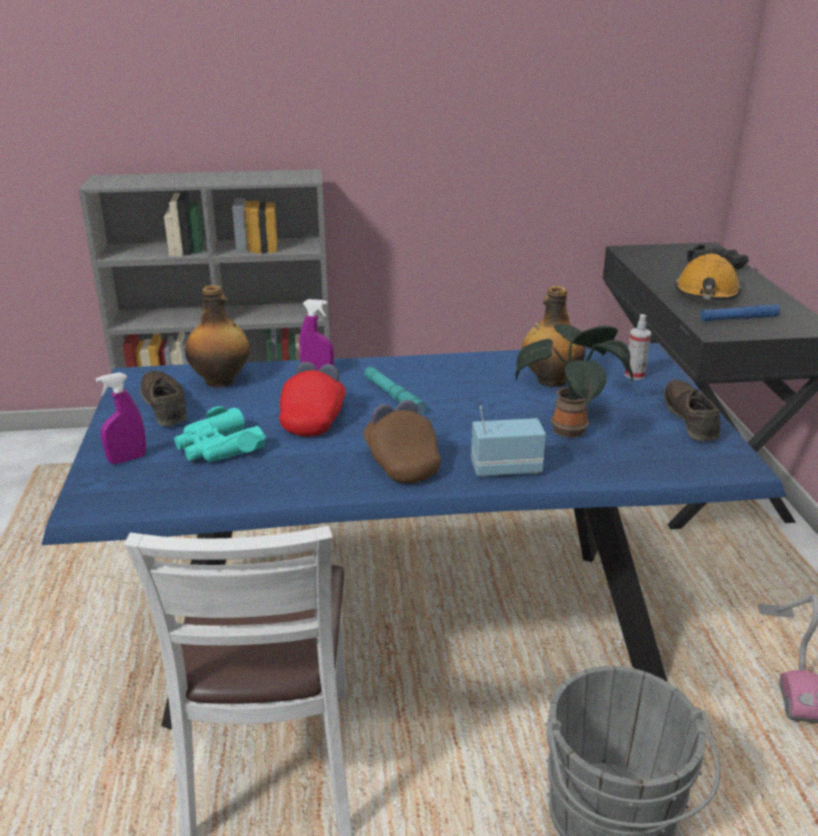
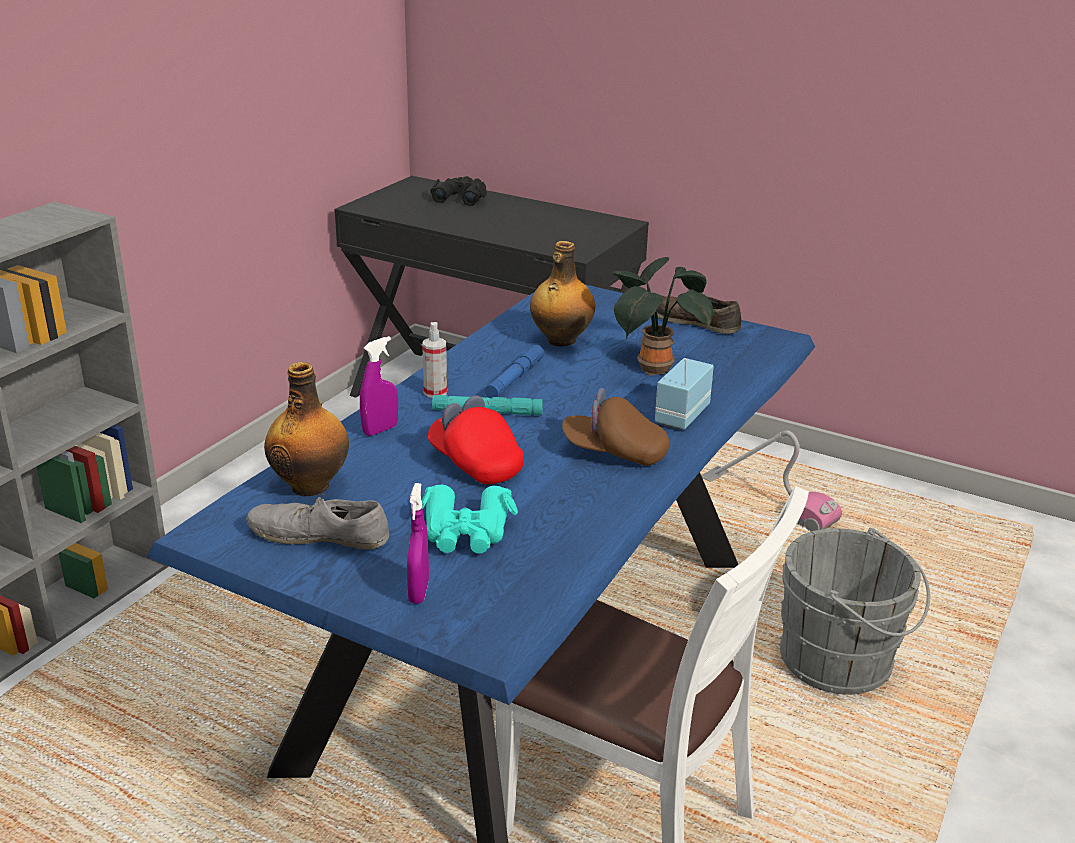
camera: 55 degrees left, 0 degrees up
(165, 405) = (319, 535): brown shoe -> grey shoe
(634, 375) = (599, 309): spray bottle -> spray bottle (435, 392)
(706, 294) = (505, 224): orange hard hat -> none
(738, 318) = (567, 235): blue flashlight -> blue flashlight (514, 378)

